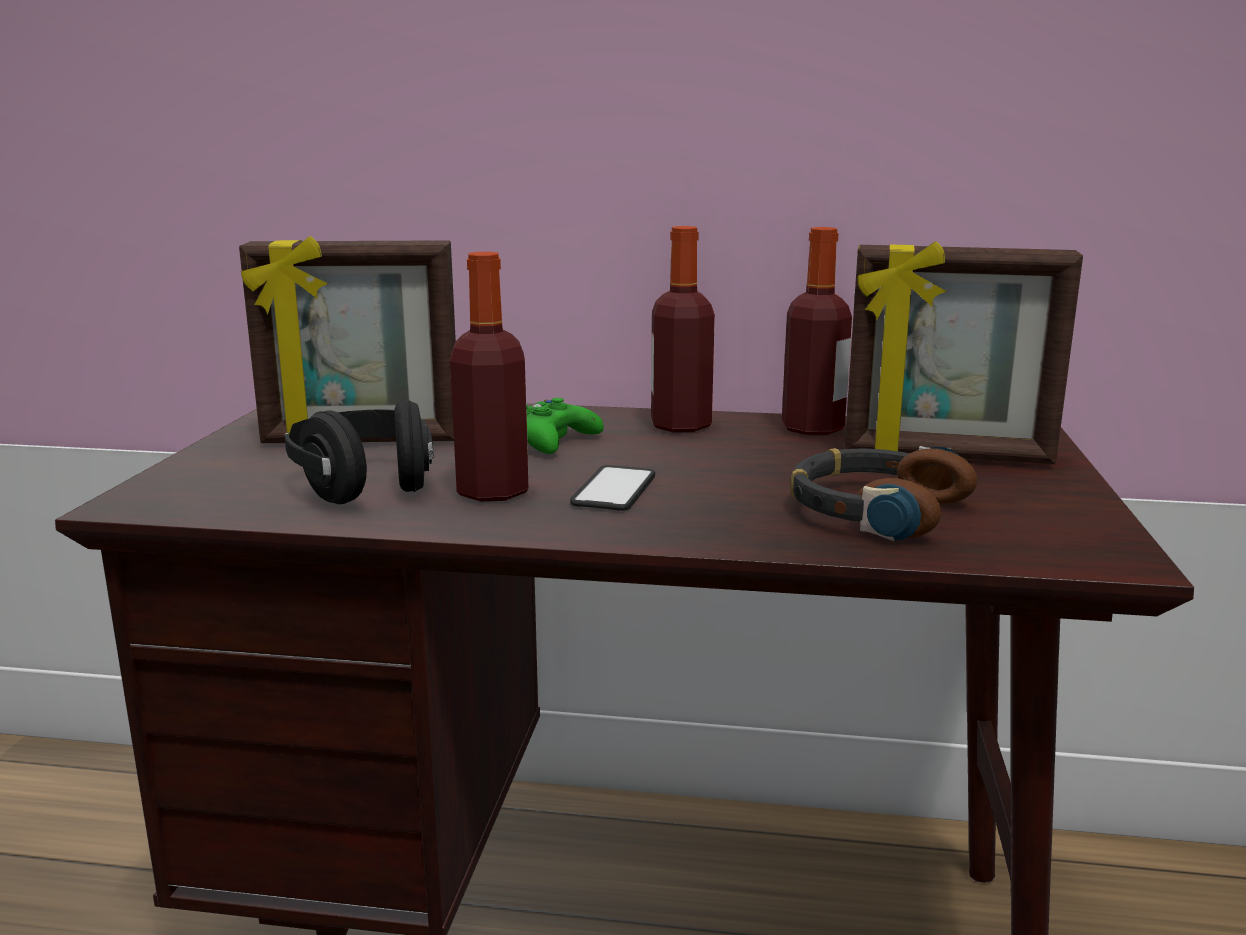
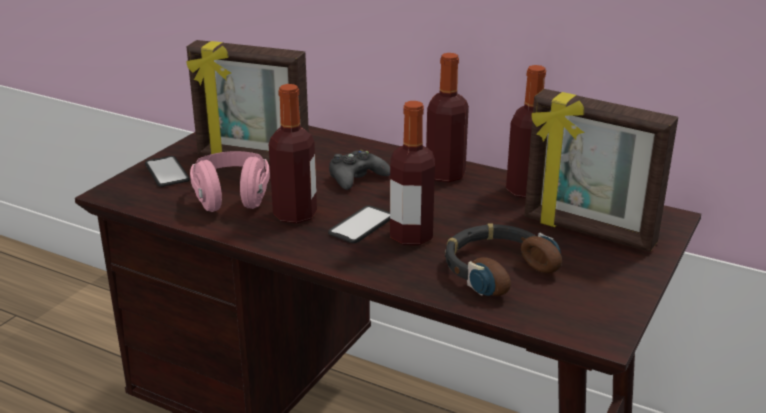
camera: 20 degrees right, 10 degrees up
(218, 469) = (167, 172): none -> phone
(364, 486) = (232, 198): black headphones -> pink headphones
(551, 442) = (357, 177): green game controller -> black game controller
(705, 492) = (411, 236): none -> bottle

